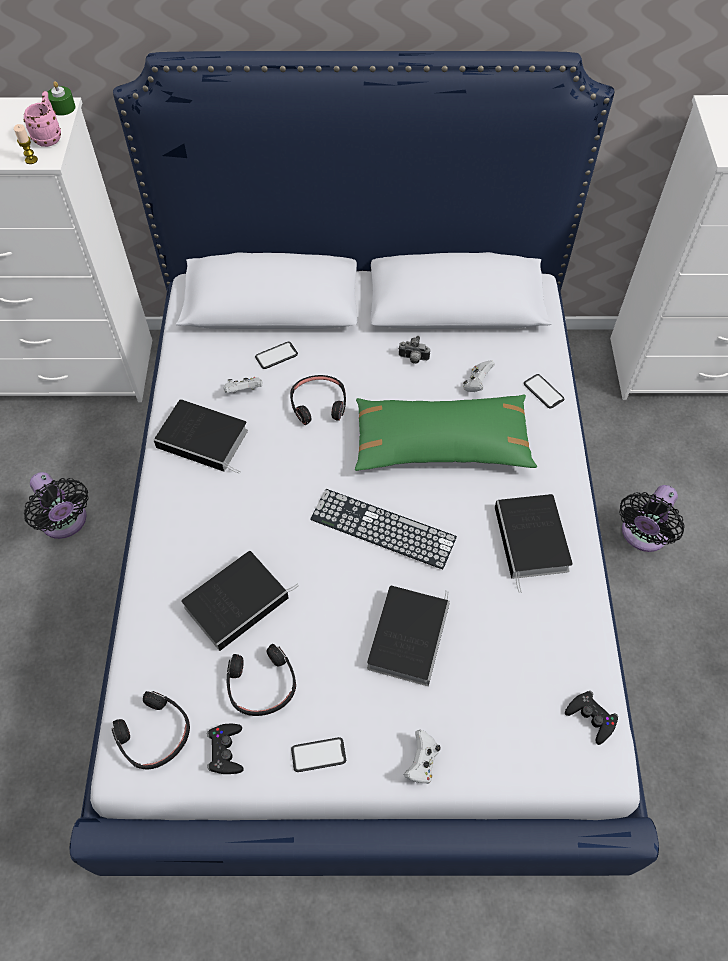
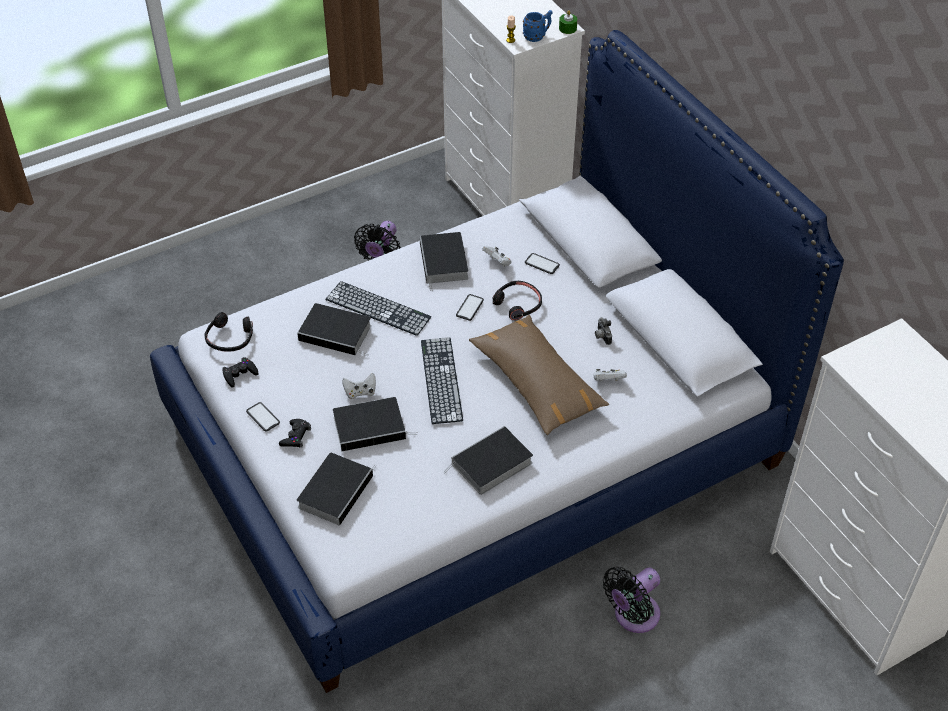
camera: 60 degrees right, 10 degrees down
(49, 136) = (537, 36): pink mug -> blue mug
(227, 538) = (378, 308): none -> keyboard
(262, 684) = (289, 370): black headphones -> none
(422, 762) = (288, 468): white game controller -> white game controller (360, 392)
(441, 443) = (537, 383): green pillow -> brown pillow
(486, 721) = (336, 490): none -> book
(543, 391) = (633, 423): phone -> phone (469, 308)
(591, 718) = (374, 545): black game controller -> black game controller (295, 436)
(642, 535) = (633, 616): black fan -> black fan turned 45 degrees counterclockwise

